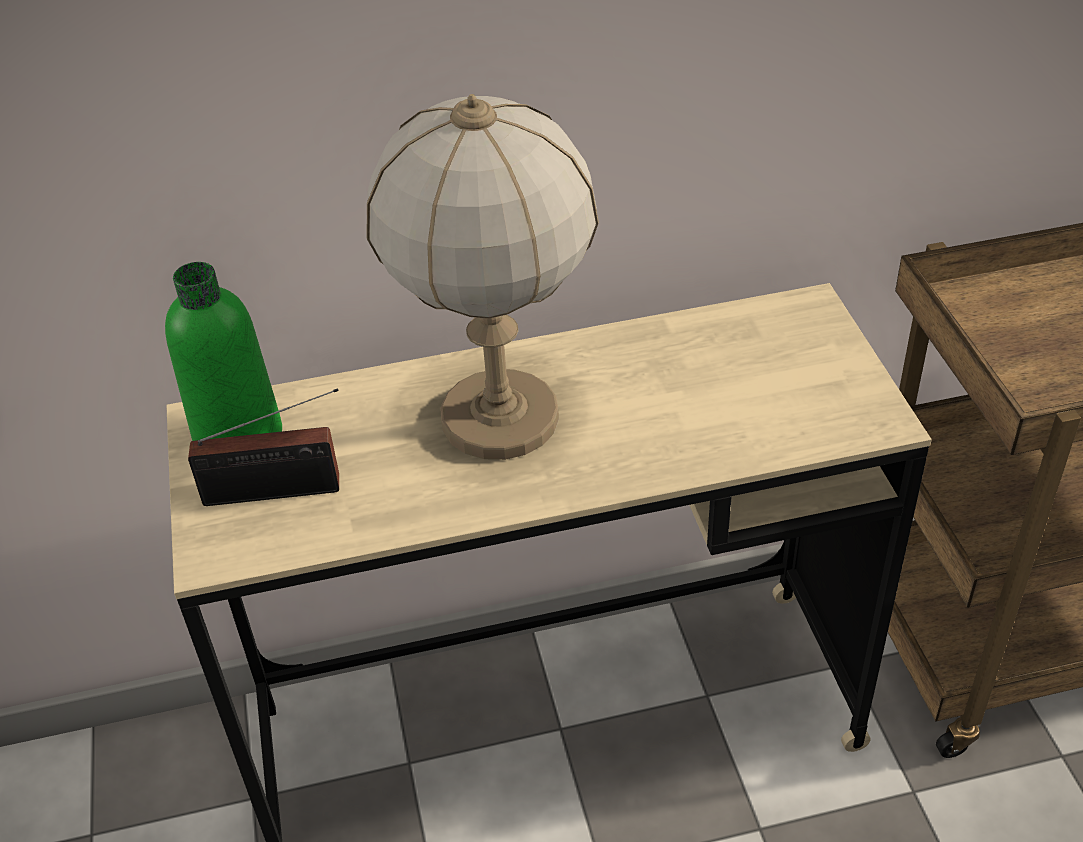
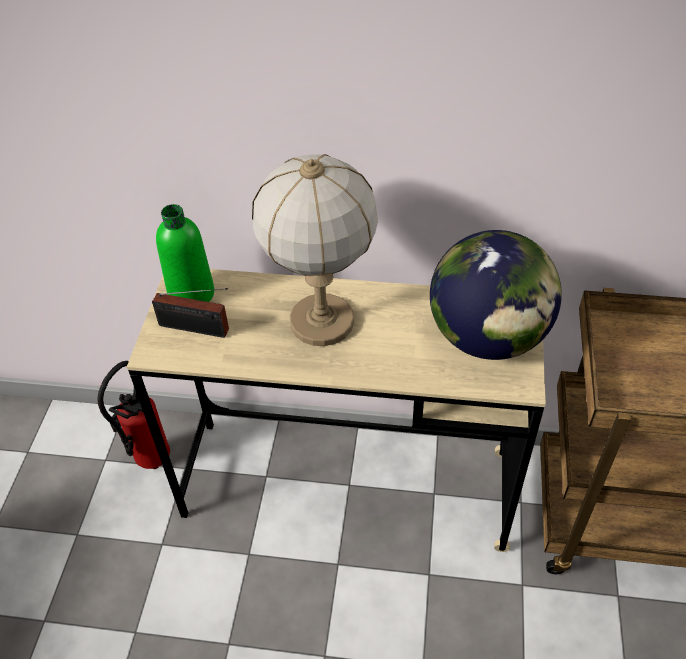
camera: 20 degrees right, 5 degrees up
(177, 811) = (148, 462): none -> fire extinguisher
(787, 368) = (488, 338): none -> globe

